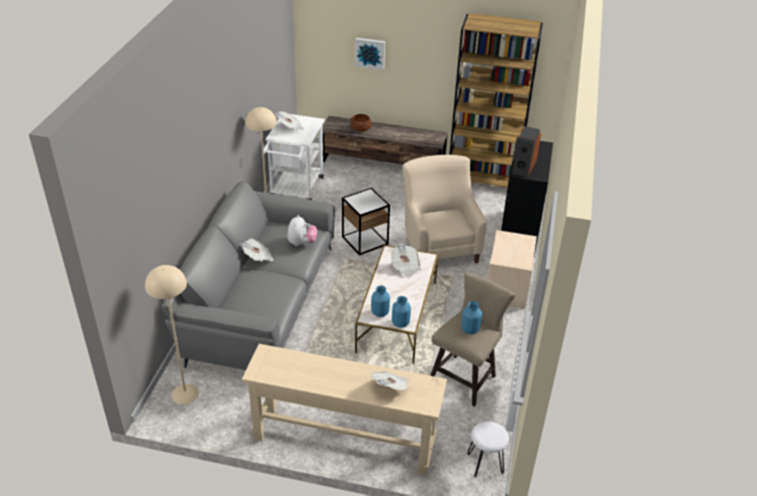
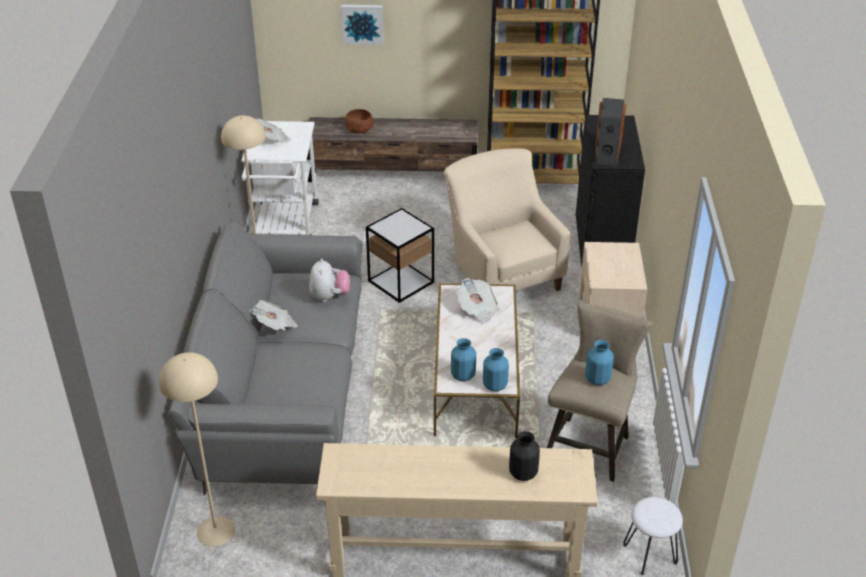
camera: 10 degrees left, 0 degrees up
(391, 387) = (523, 473): newspaper -> black vase

